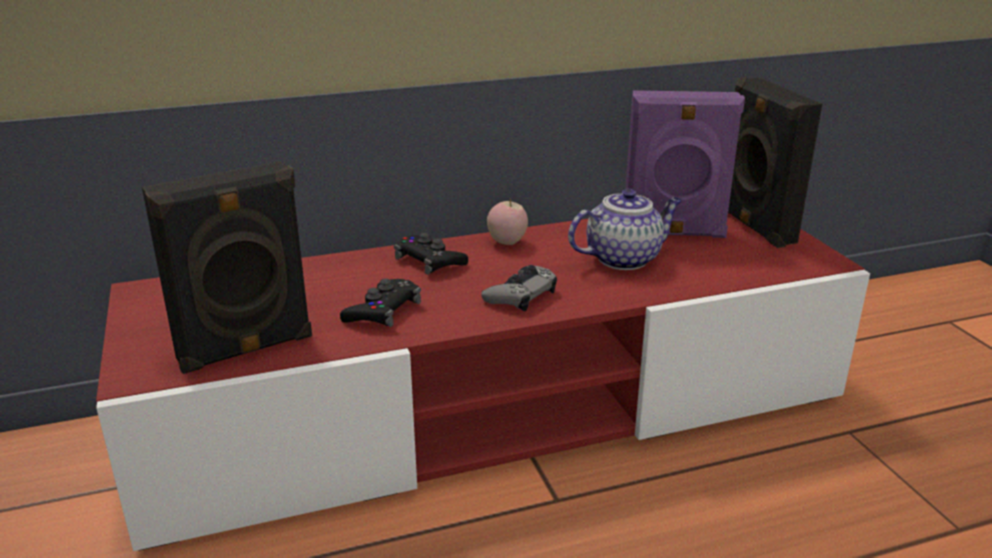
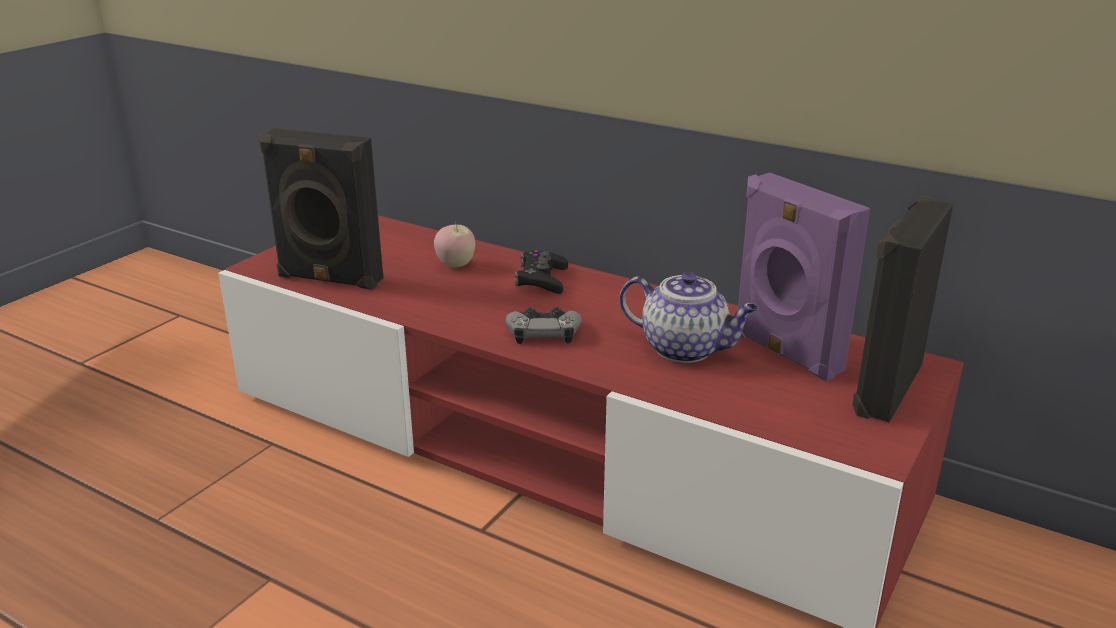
camera: 50 degrees right, 0 degrees up
(383, 311) = (439, 296): black game controller -> none
(507, 242) = (626, 293): apple -> apple (455, 265)

